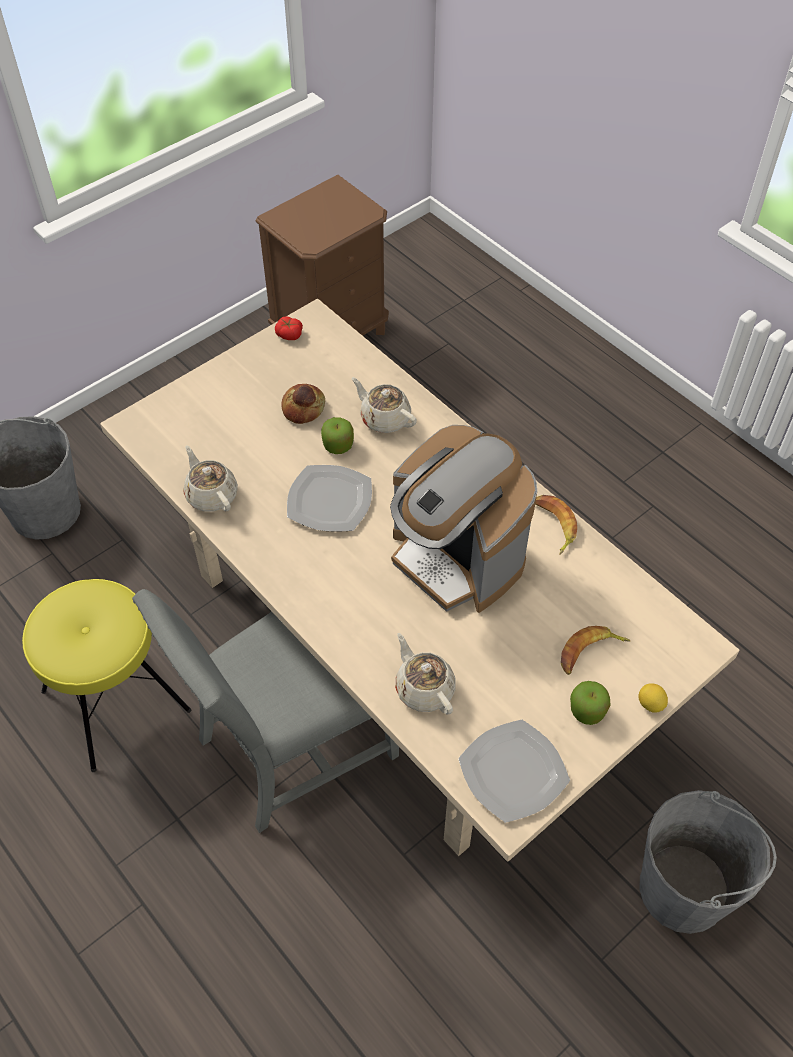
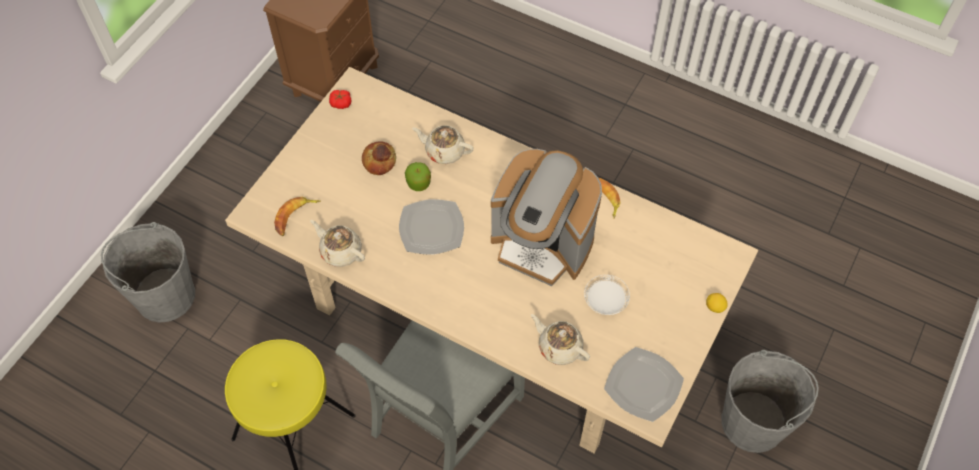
camera: 20 degrees left, 5 degrees up
(507, 652) = (605, 302): none -> white plate
(587, 710) = (675, 326): apple -> none
(589, 653) = (661, 284): banana -> banana (295, 217)

